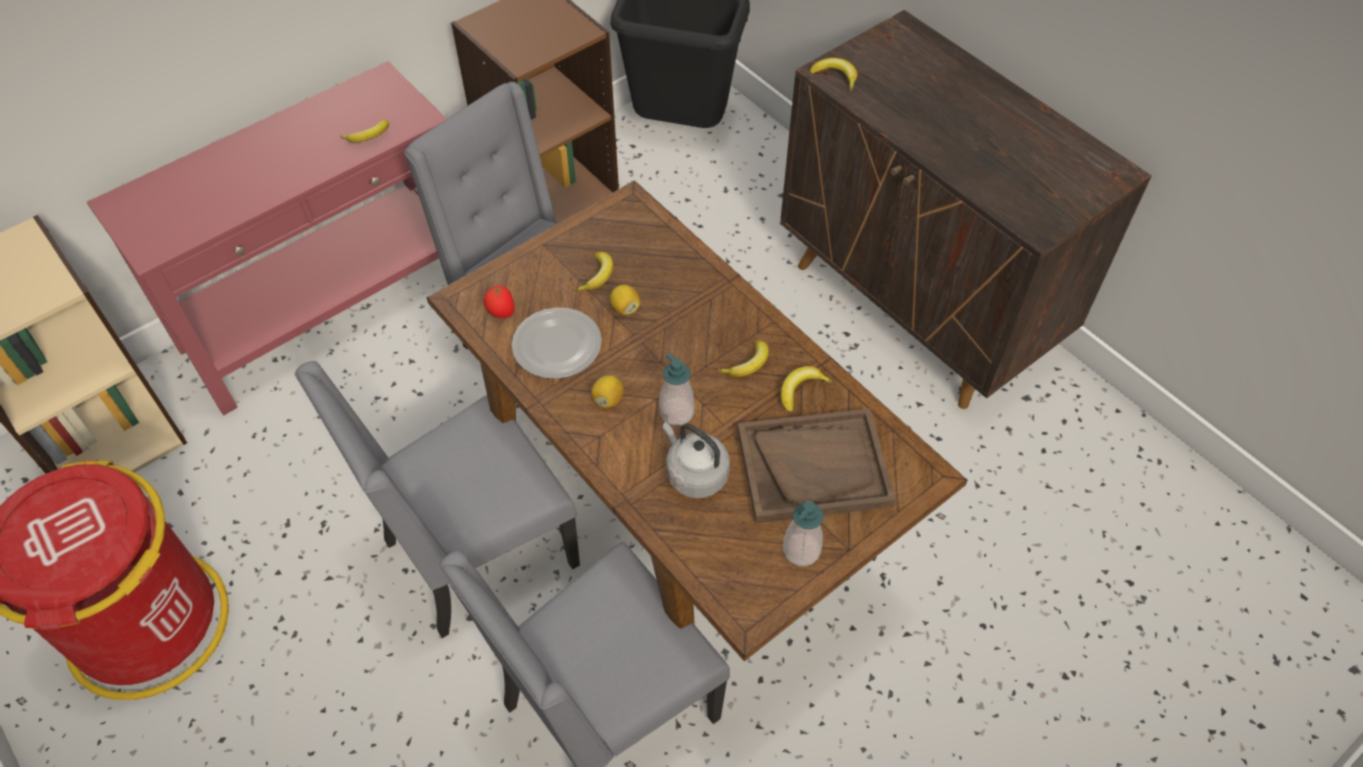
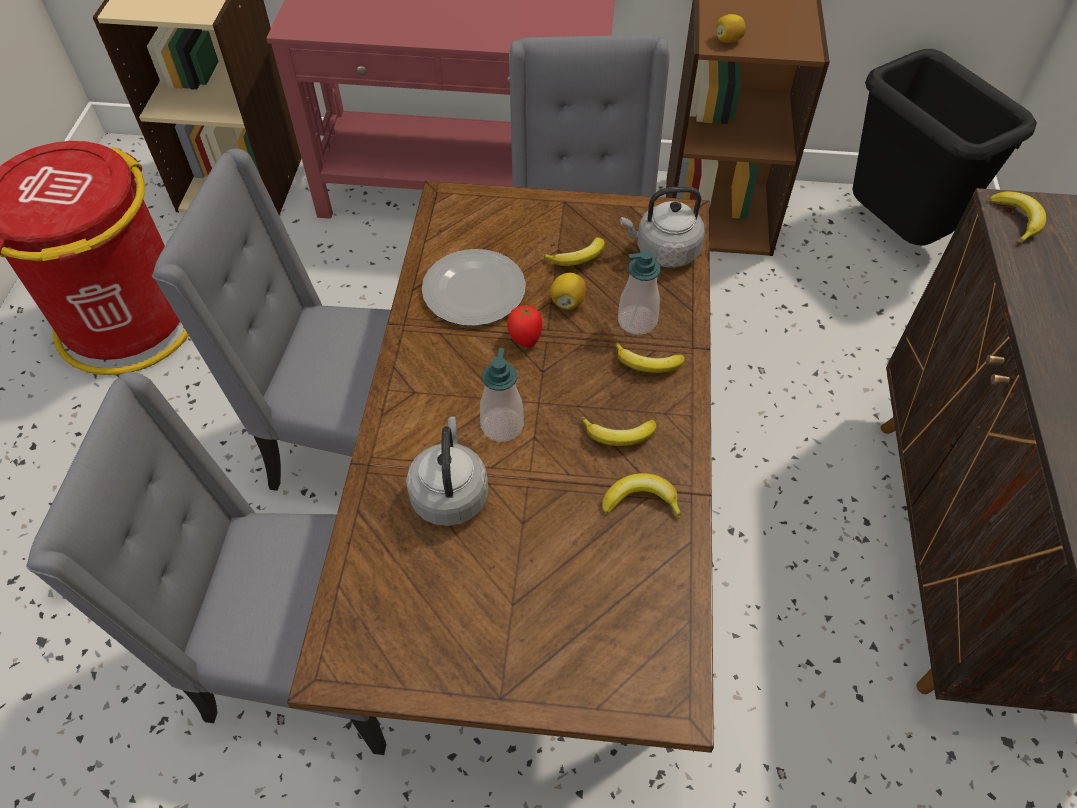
camera: 45 degrees right, 0 degrees up
(368, 136) = (532, 36): banana -> banana (647, 364)
(501, 313) = (463, 232): tomato -> tomato (525, 339)
(608, 399) = (459, 367): lemon -> lemon (728, 40)
(645, 233) = (663, 251): none -> grey kettle
(801, 550) = (456, 654): soap dispenser -> soap dispenser (637, 321)
(814, 467) = (565, 585): brown tray -> none

